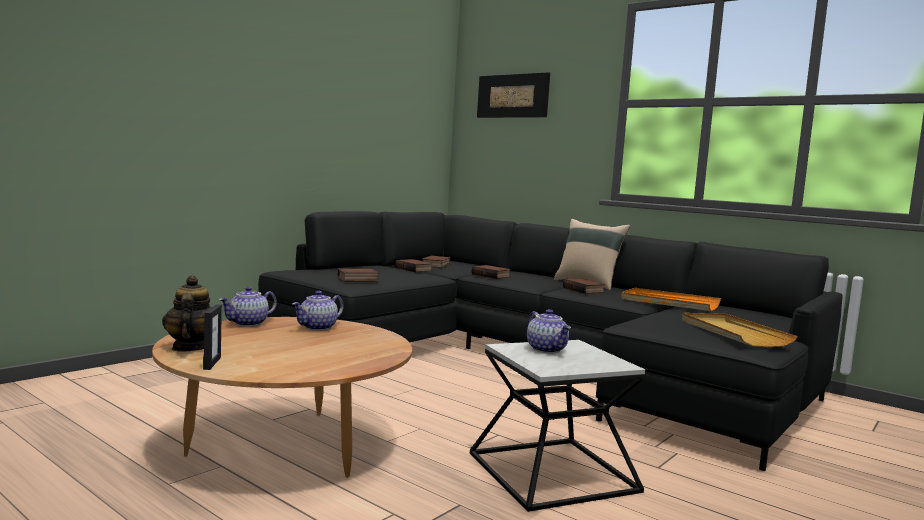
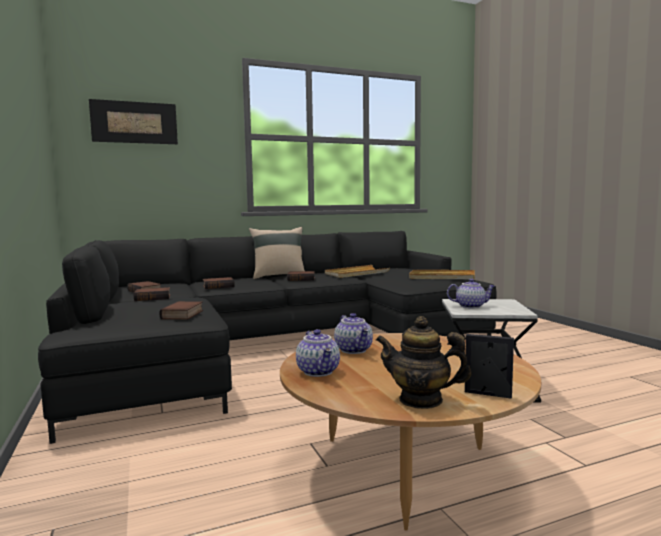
camera: 60 degrees left, 0 degrees up
(669, 303) = (356, 274): orange tray -> beige tray

